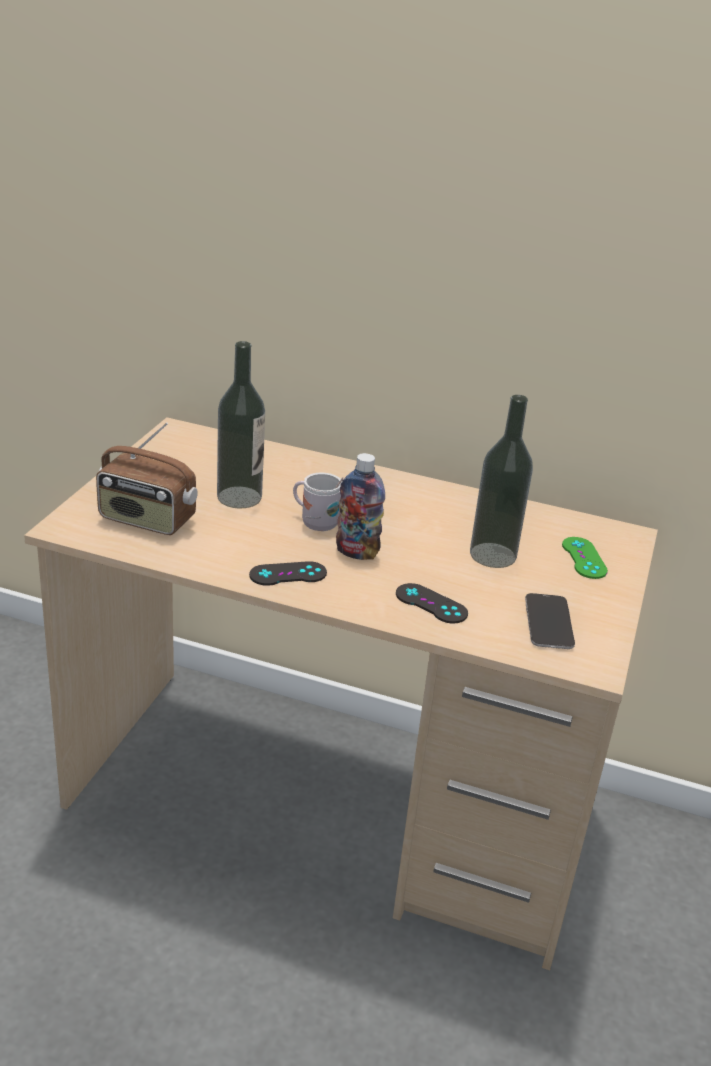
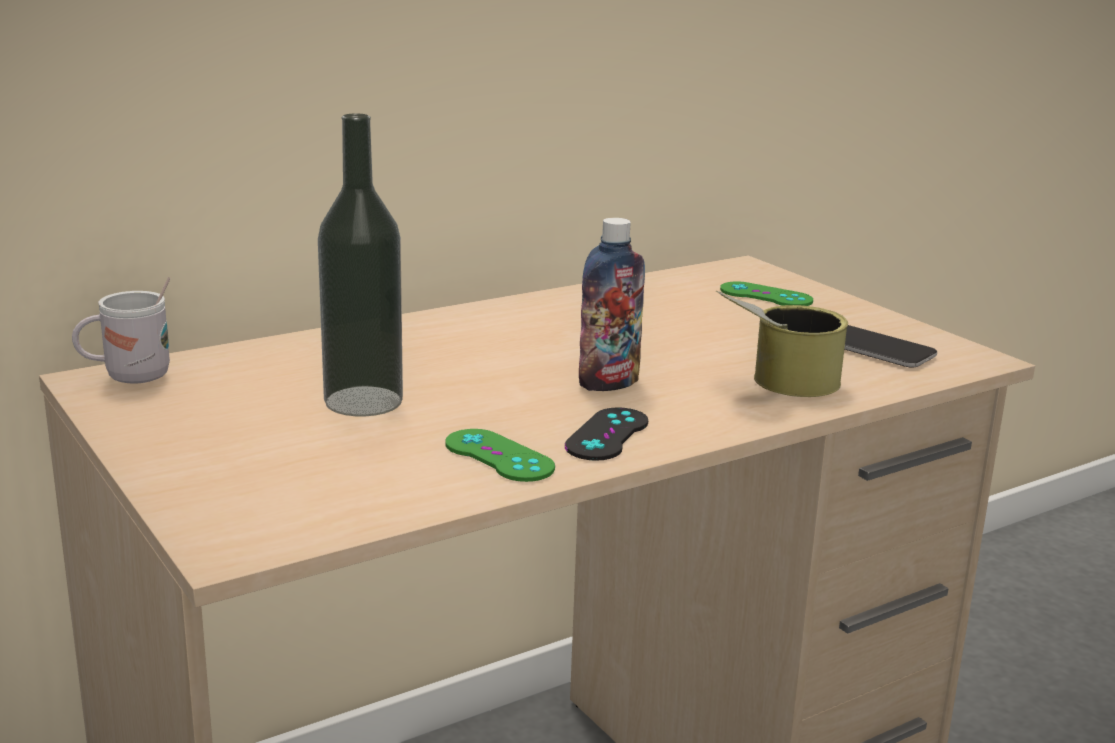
camera: 50 degrees left, 10 degrees down
(146, 520) = (320, 478): radio -> none
(224, 554) = (499, 456): none -> green game controller
(315, 522) = (502, 381): white mug -> white mug (128, 377)
(431, 604) = (774, 385): black game controller -> can
(493, 555) = (708, 326): bottle -> none

